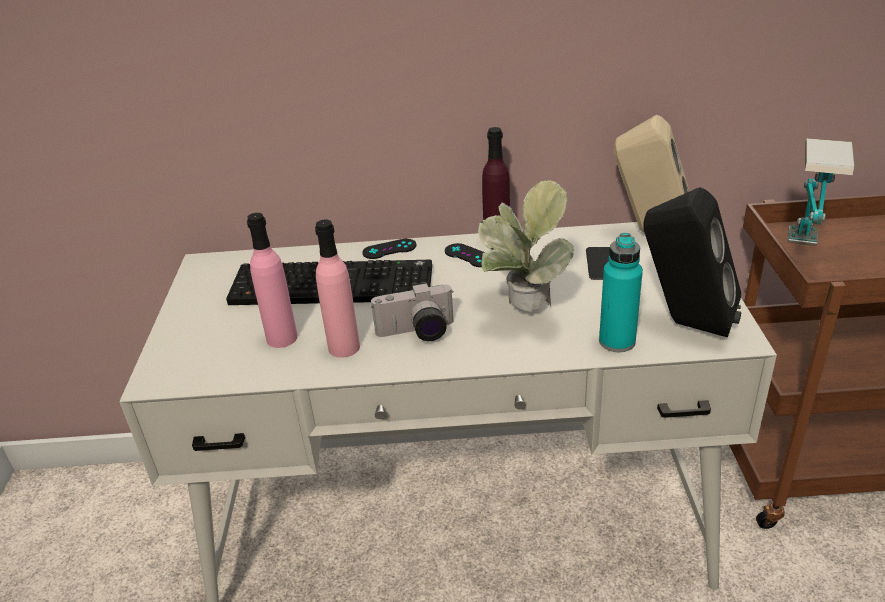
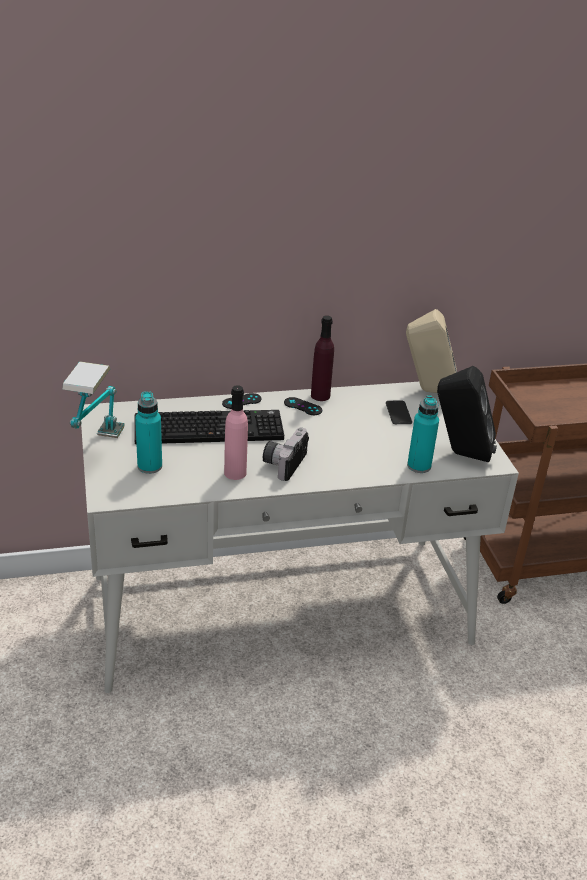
camera: 15 degrees left, 0 degrees up
(233, 336) = (149, 466): none -> turquoise bottle
(282, 338) = (187, 467): pink bottle -> none
(417, 333) = (283, 462): camera -> camera turned 135 degrees clockwise
(523, 314) = (353, 448): potted plant -> none
(801, 261) = (529, 411): table lamp -> table lamp (98, 450)

